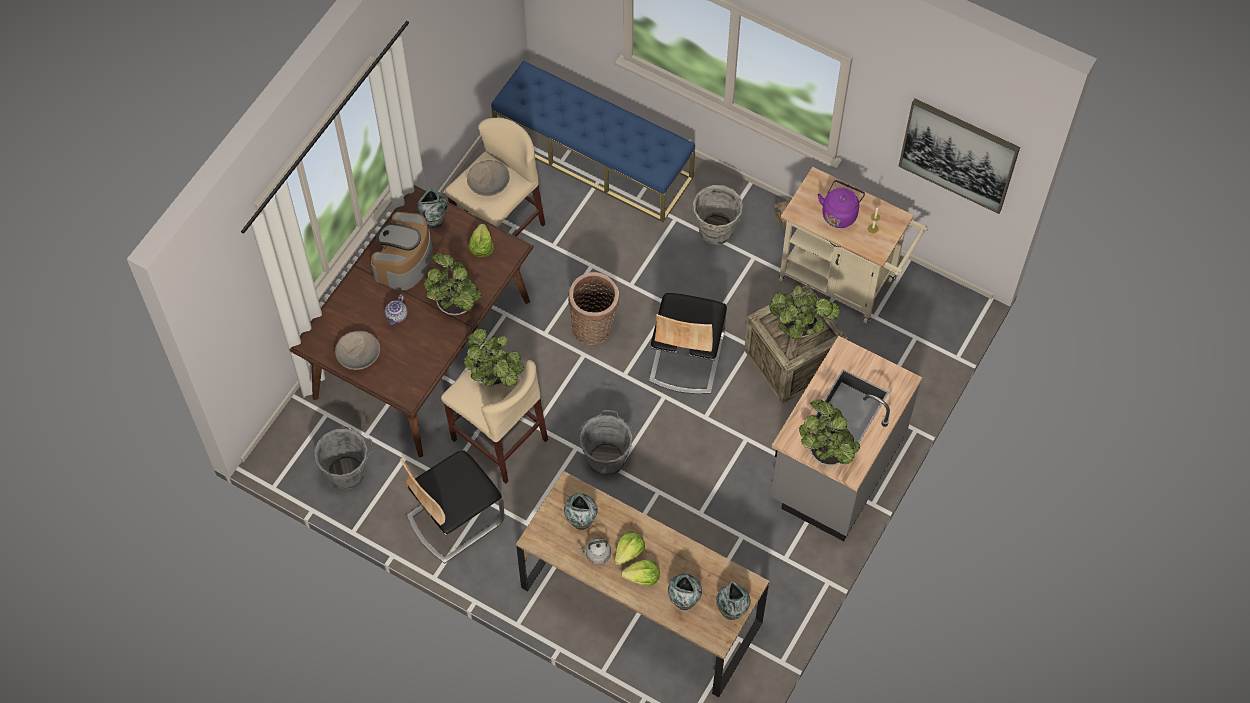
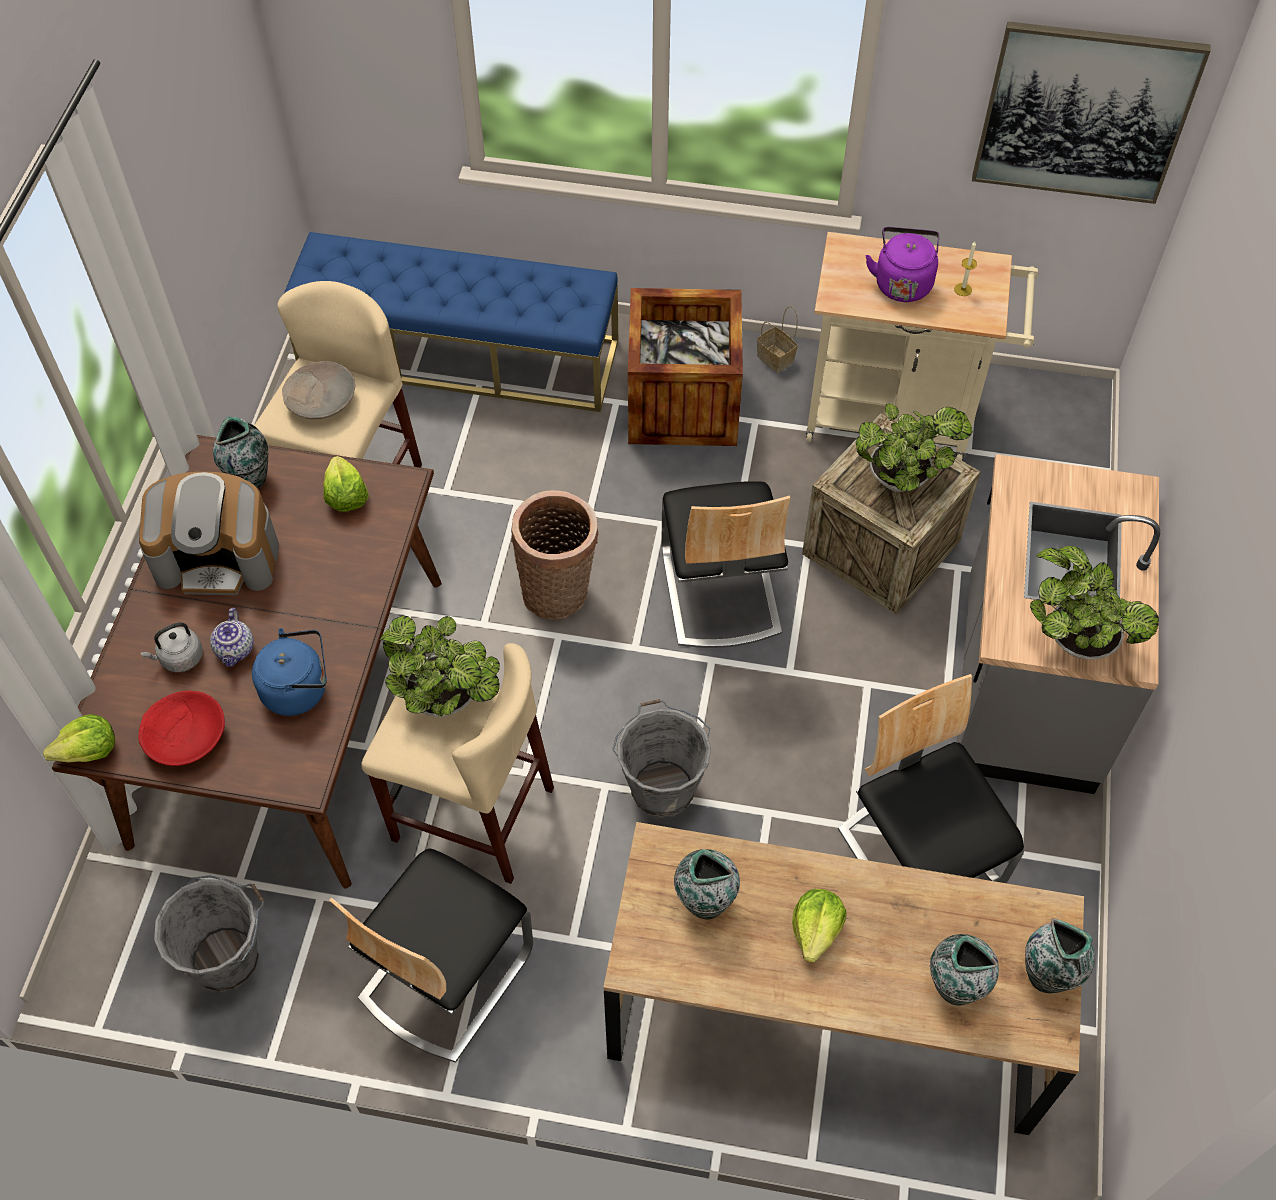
camera: 20 degrees left, 5 degrees down
(359, 355) = (187, 738): beige bowl -> red bowl
(404, 261) = (219, 557): coffee machine -> coffee machine turned 90 degrees counterclockwise
(422, 347) = (299, 689): none -> blue kettle
(454, 303) = (331, 598): potted plant -> none
(596, 555) = (760, 956): grey kettle -> grey kettle (179, 658)
(642, 577) = (861, 969): lettuce -> lettuce (88, 751)
(715, 232) = (683, 403): grey bucket -> crate
(730, 542) = (920, 856): none -> chair

